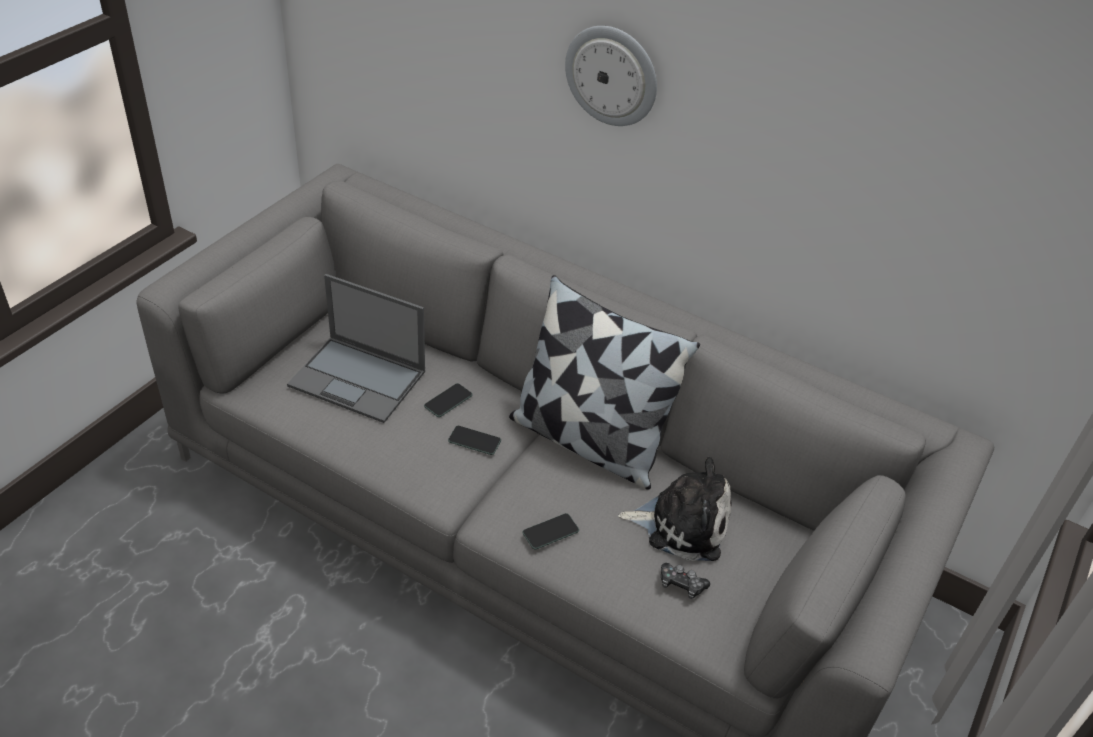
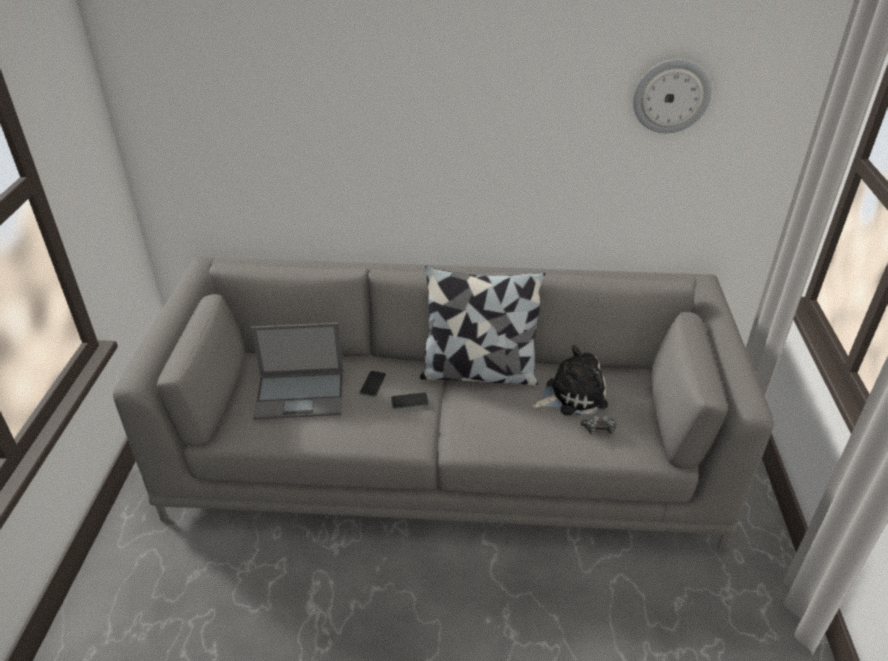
camera: 25 degrees left, 5 degrees down
(550, 532) = (500, 434): phone -> none
(612, 75) = (415, 120): wall clock -> wall clock (671, 96)

